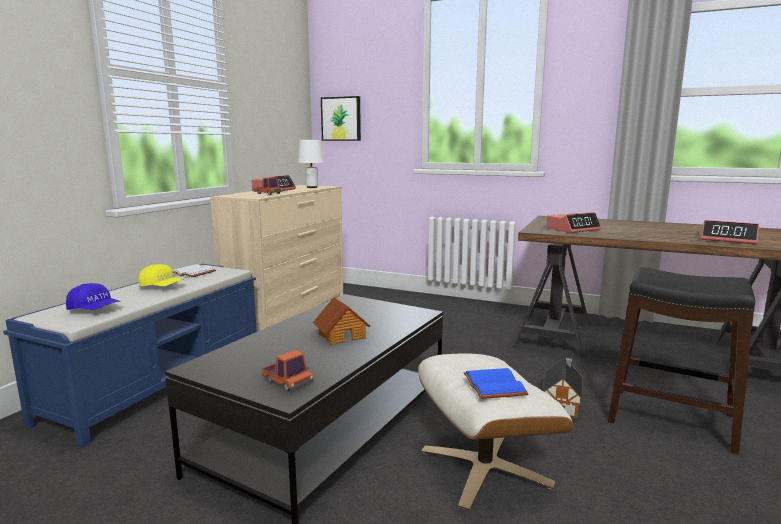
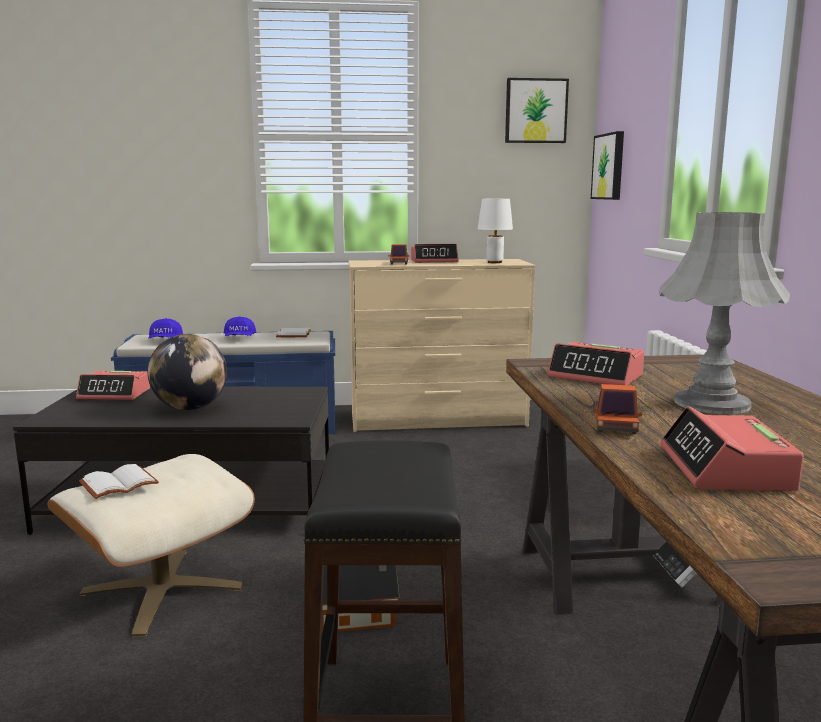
camera: 60 degrees right, 0 degrees up
(162, 287) = (239, 338): yellow cap -> blue cap
(237, 358) = (115, 394): none -> alarm clock
(285, 75) = (535, 111): none -> picture
(287, 381) = (72, 414): toy truck -> toy truck (615, 425)
(341, 335) = (190, 408): toy house -> globe
(496, 386) = (118, 485): blue book -> white book
(632, 228) = (711, 403): none -> grey table lamp

